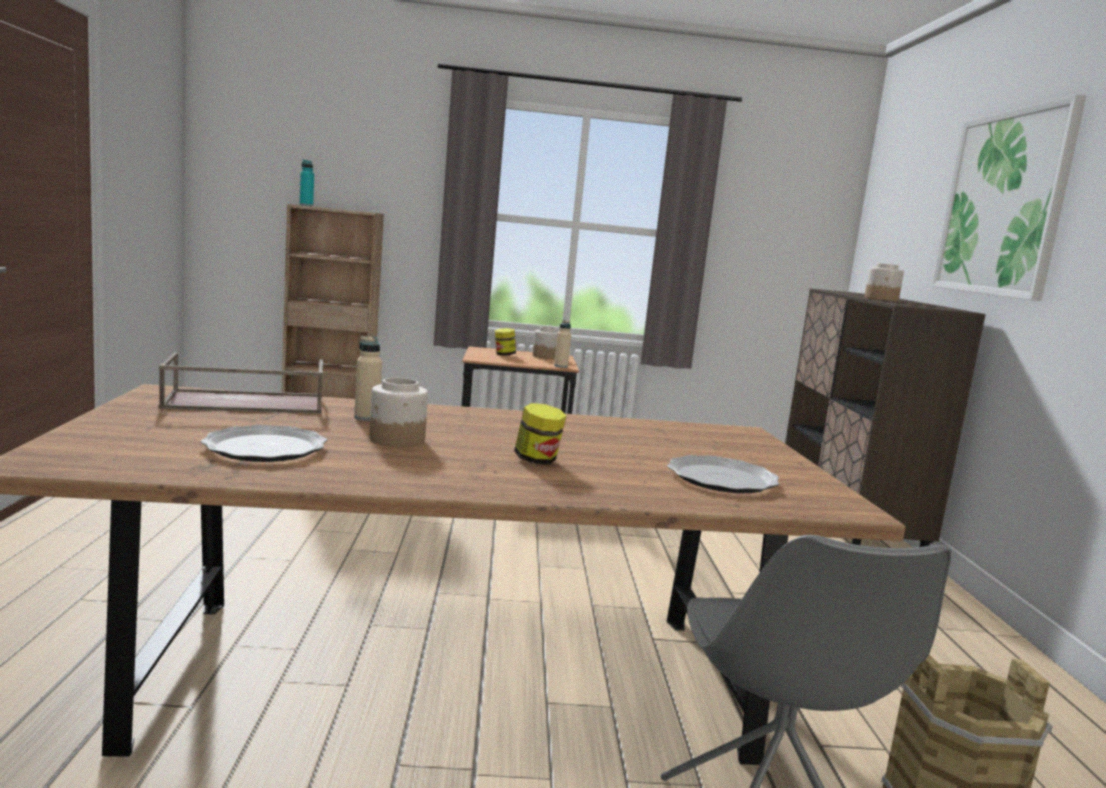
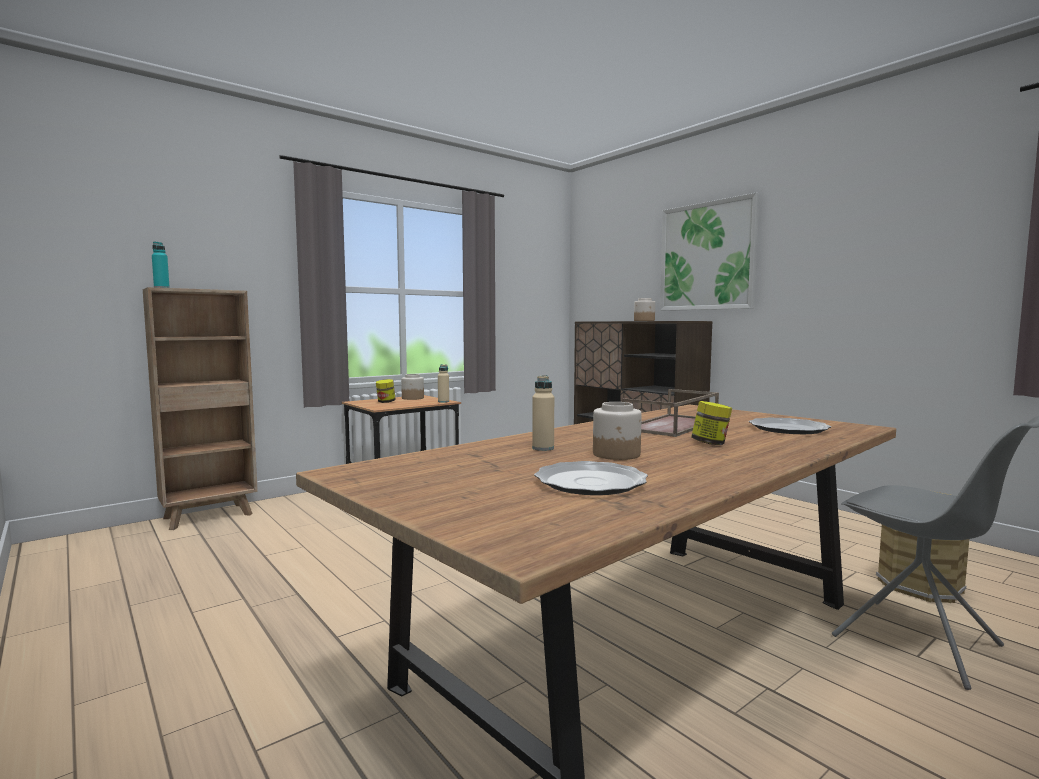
camera: 35 degrees left, 5 degrees down
(244, 403) = (436, 462): brown tray -> brown tray (672, 425)

